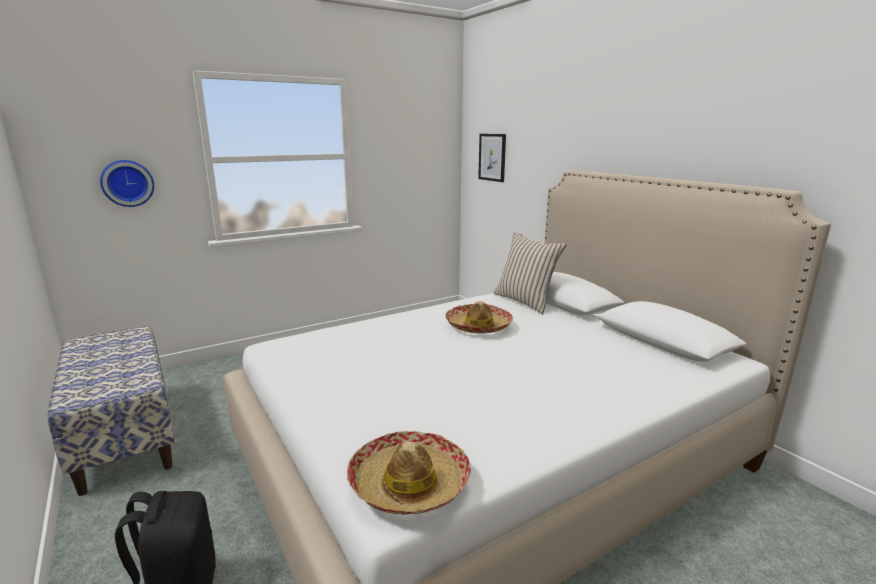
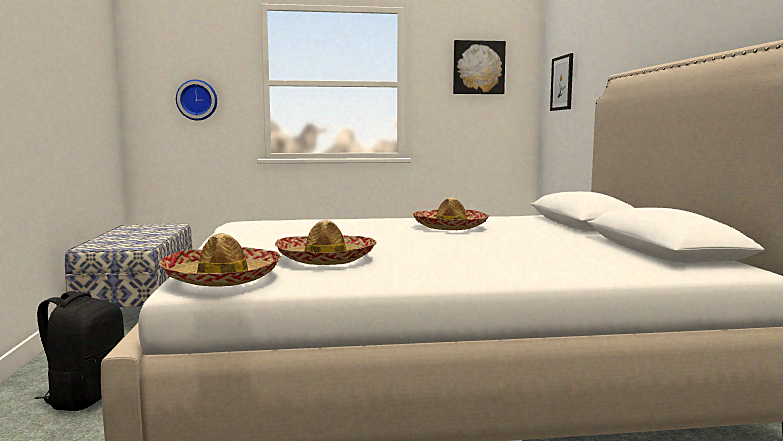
camera: 25 degrees right, 10 degrees down
(413, 138) = (478, 67): none -> picture
(453, 415) = (326, 259): none -> hat
(525, 301) = (536, 221): beige pillow -> none

